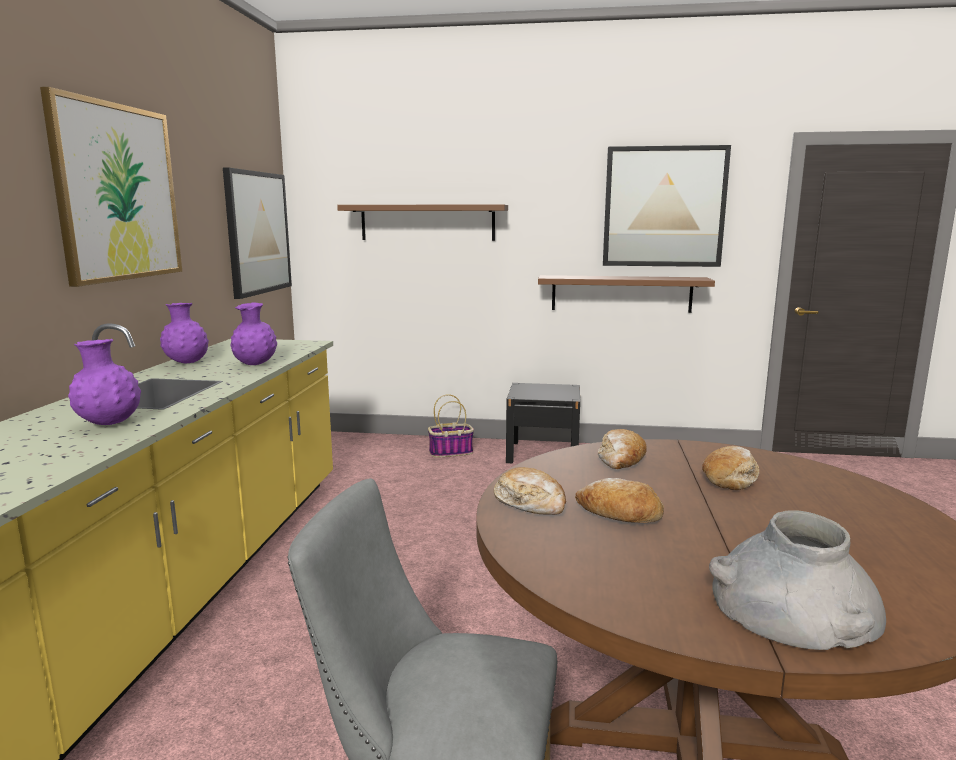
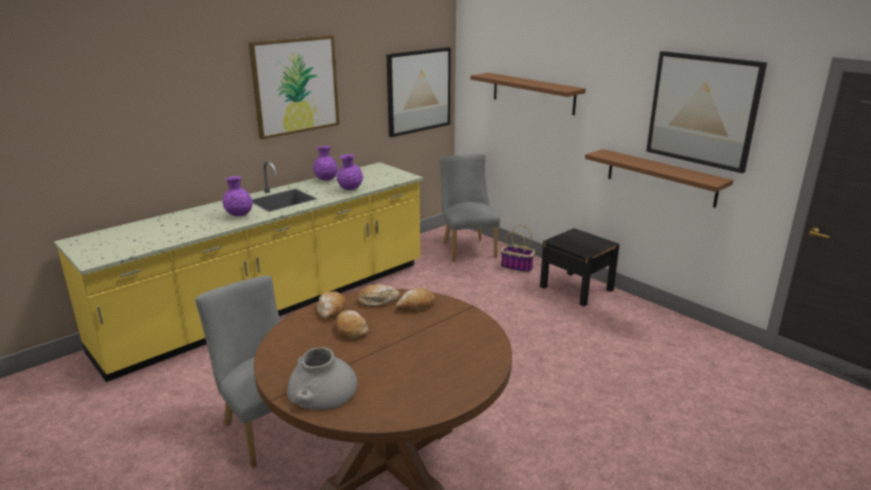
camera: 40 degrees right, 10 degrees up
(362, 450) = (467, 248): none -> grey chair
(730, 478) = (440, 336): bread -> bread (378, 300)

